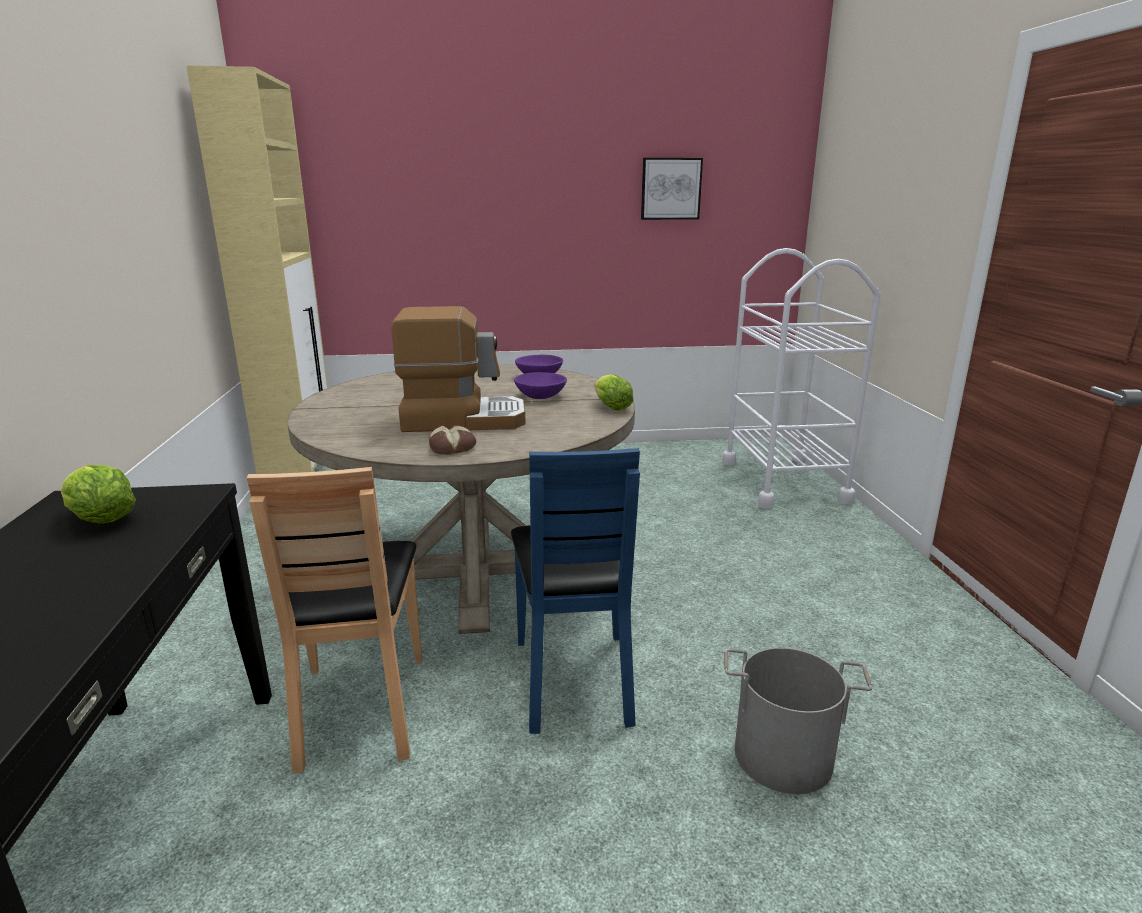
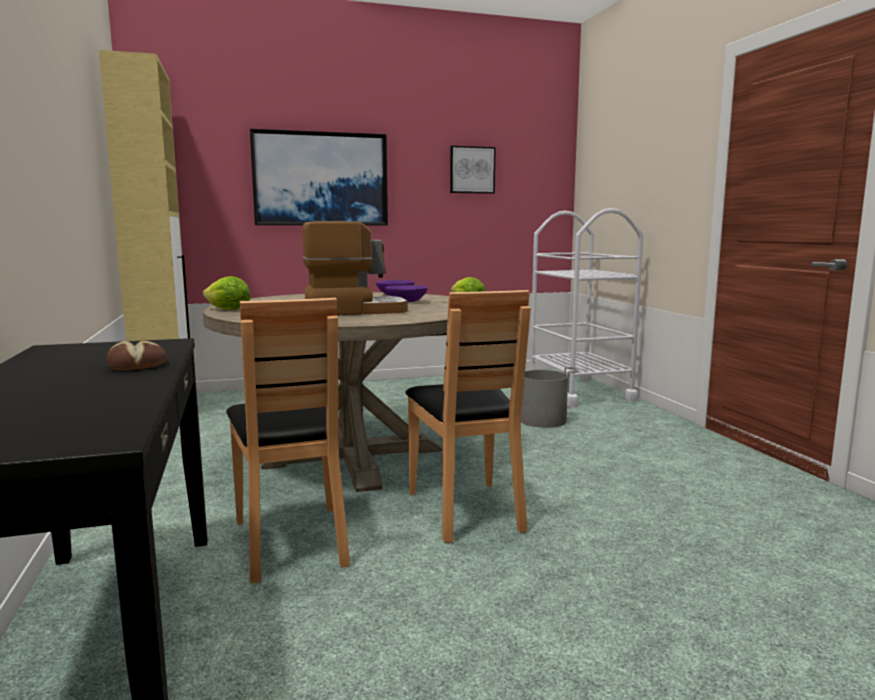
camera: 10 degrees left, 10 degrees down
(101, 520) = (96, 353): lettuce -> lettuce (228, 310)
(453, 447) = (360, 320): bread -> bread (138, 365)
(477, 206) = (320, 179): none -> picture
(575, 679) = (466, 510): blue chair -> brown chair
(783, 757) = (647, 538): grey bucket -> grey bucket (542, 420)

